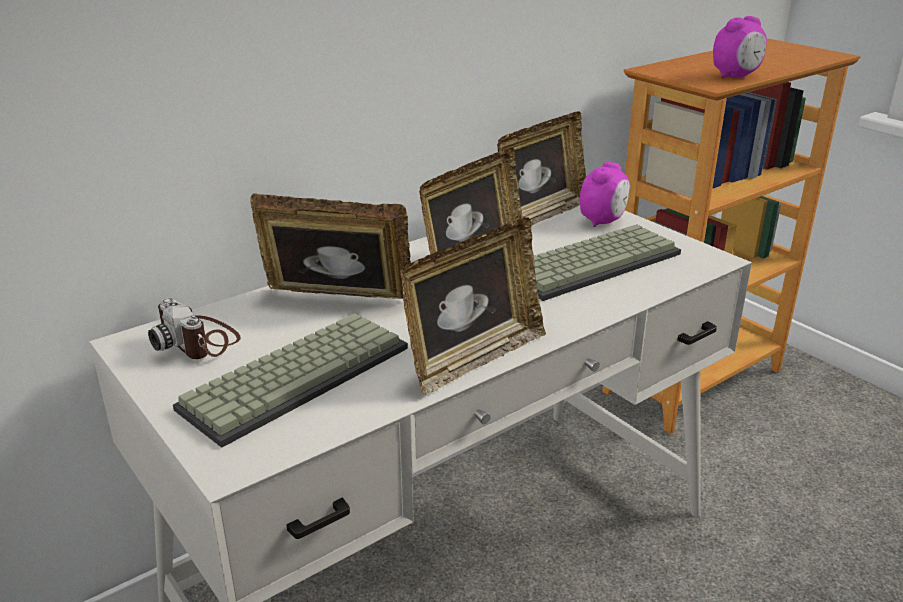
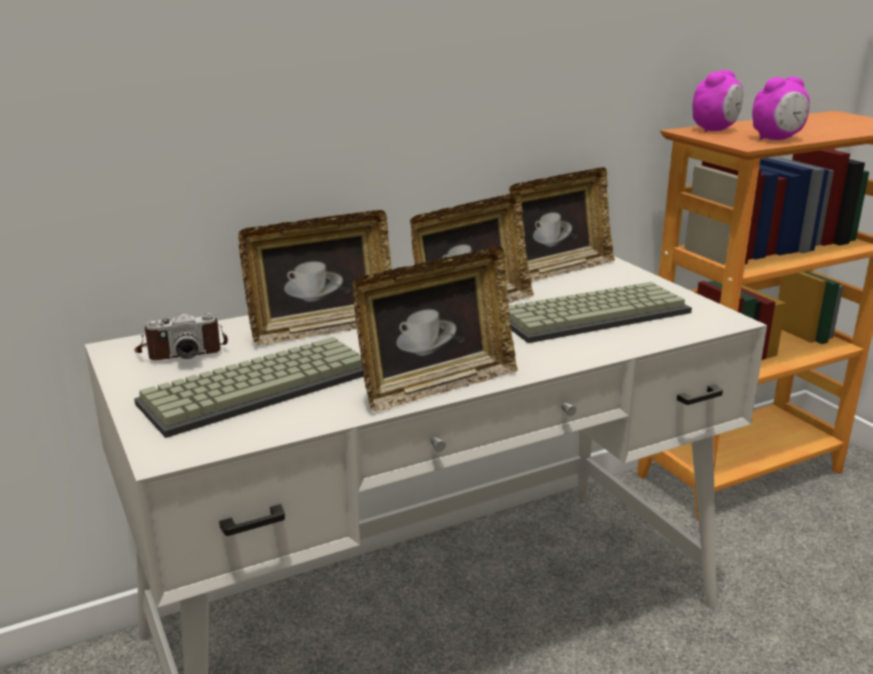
camera: 10 degrees right, 5 degrees down
(199, 341) = (182, 351): camera -> camera turned 75 degrees counterclockwise
(335, 302) = (323, 329): picture frame -> picture frame turned 135 degrees clockwise
(603, 221) = (620, 279): alarm clock -> alarm clock (715, 130)

